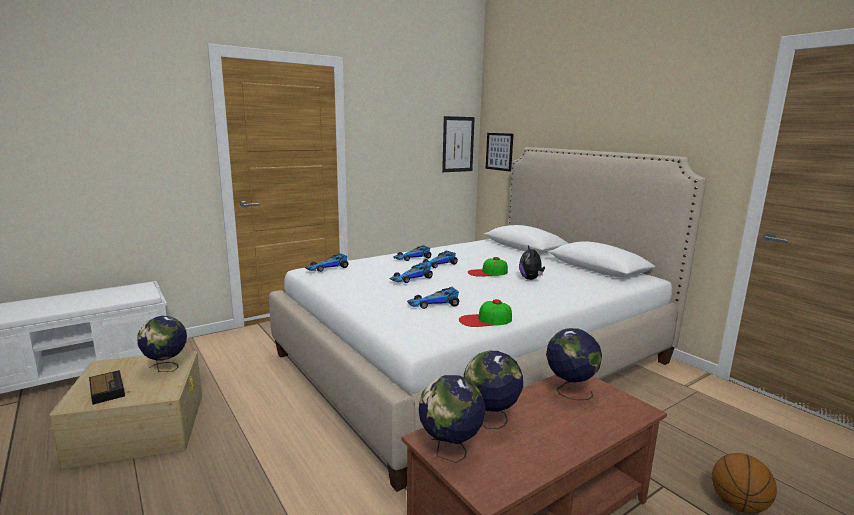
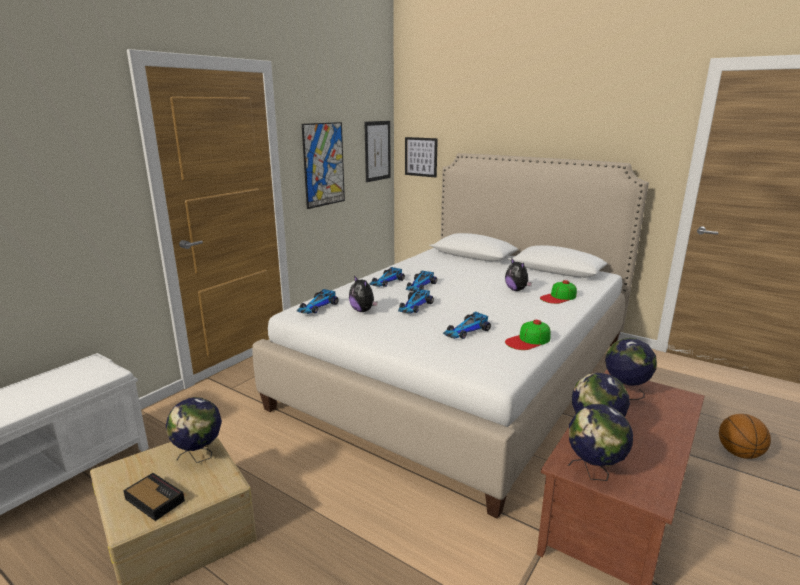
camera: 20 degrees left, 5 degrees up
(362, 275) = (363, 310): none -> plush toy
(394, 151) = (324, 164): none -> picture
(487, 272) = (474, 289): cap -> cap (558, 297)

